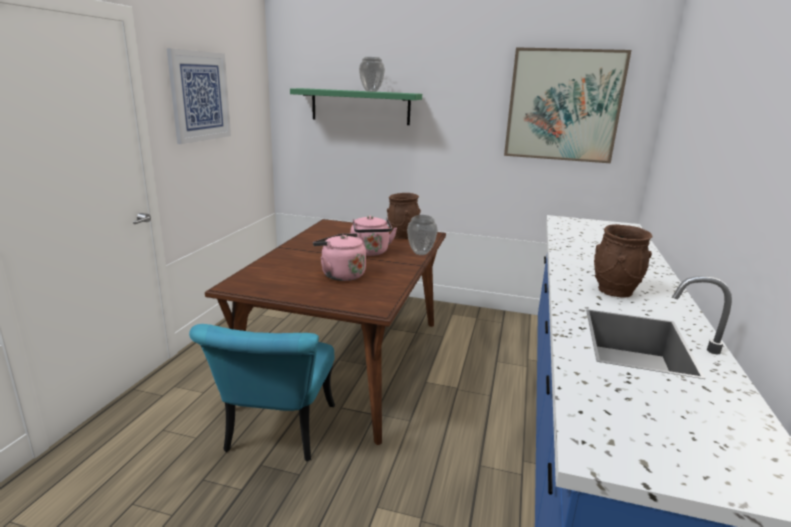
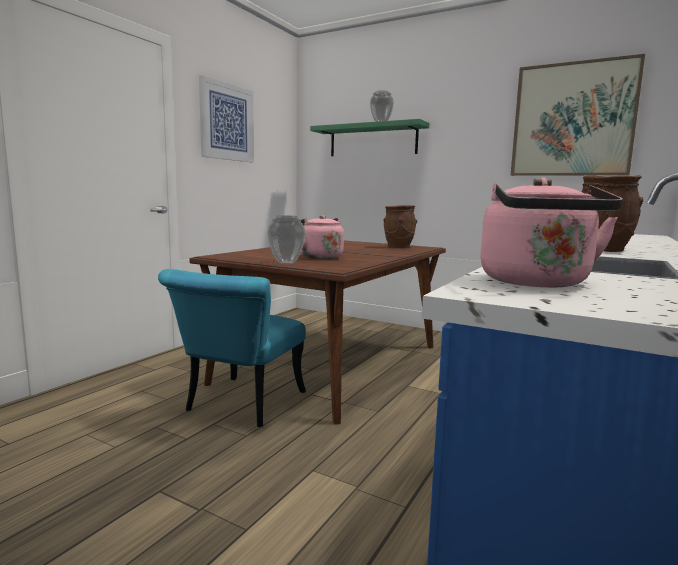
camera: 15 degrees right, 10 degrees down
(370, 252) = (359, 251): pink kettle -> pink kettle (537, 283)
(420, 253) = (409, 253): vase -> vase (286, 263)

